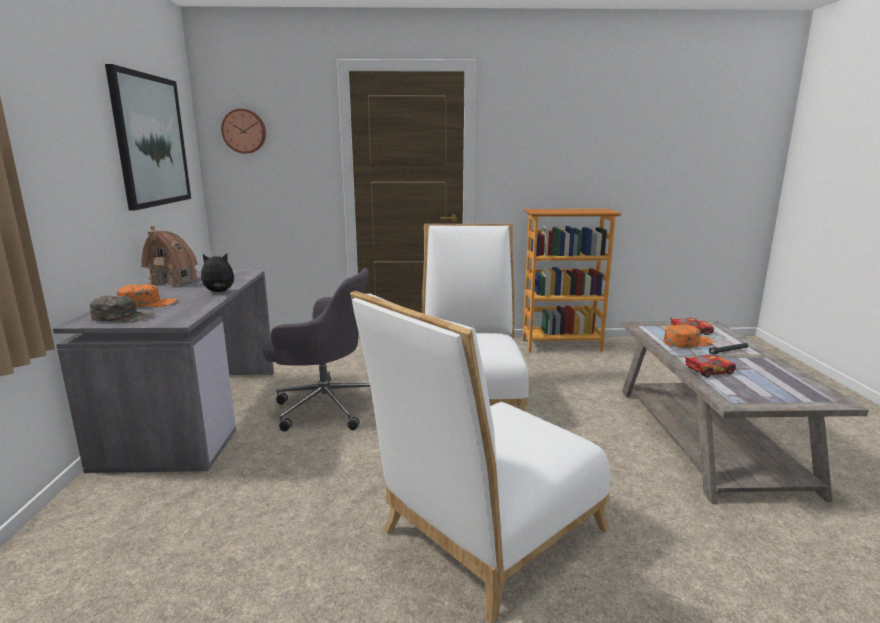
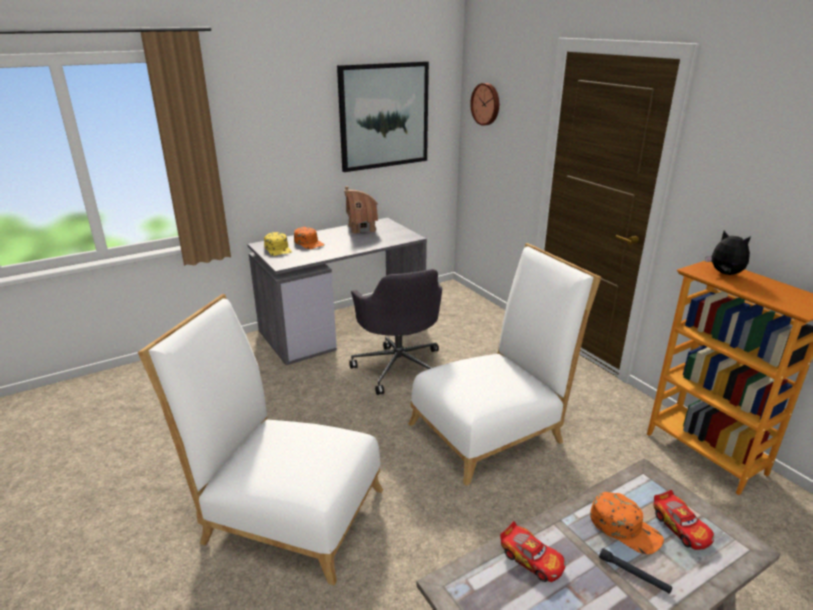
camera: 60 degrees right, 10 degrees up
(123, 317) = (278, 249): green cap -> yellow cap
(219, 292) = (352, 249): plush toy -> plush toy (725, 274)

